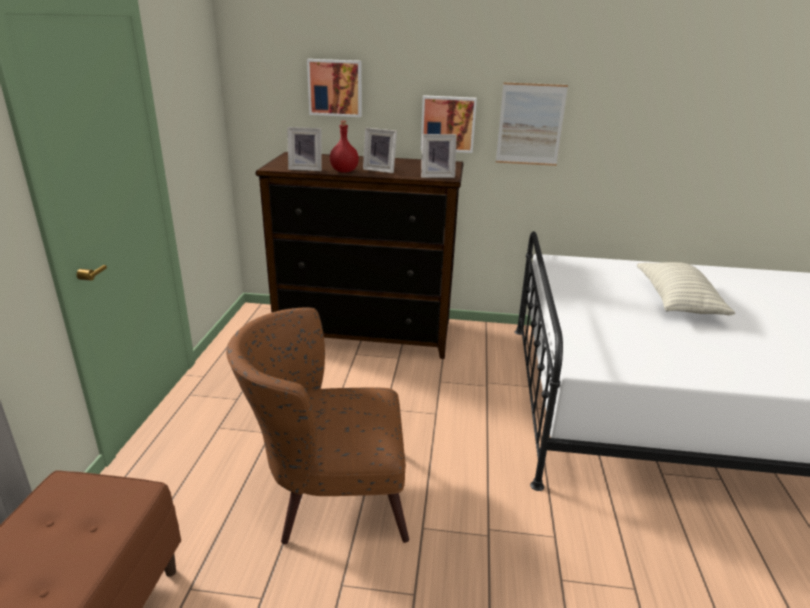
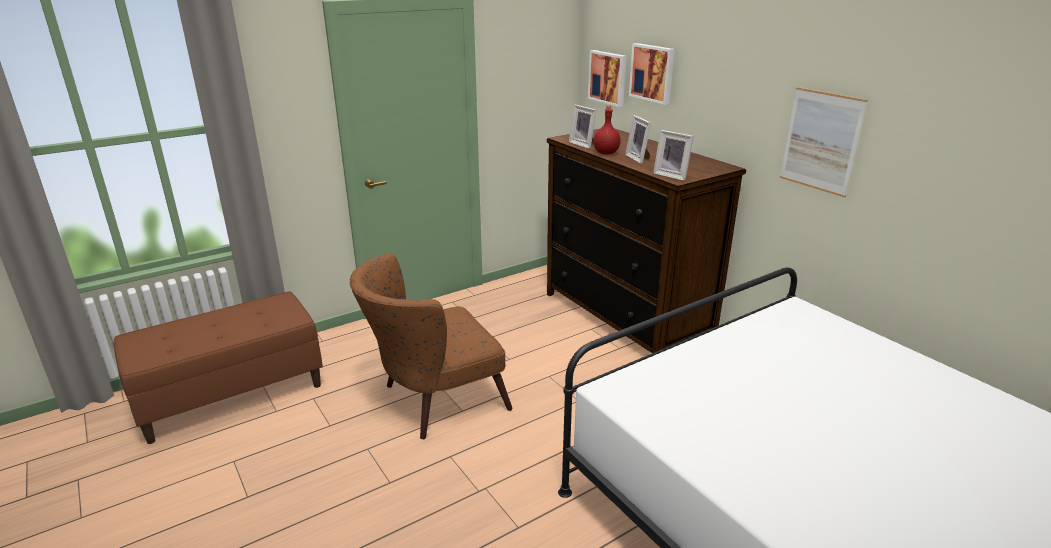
camera: 50 degrees right, 0 degrees up
(328, 494) = (433, 401): brown armchair -> brown armchair turned 75 degrees counterclockwise
(448, 124) = (739, 124): picture -> picture (608, 77)
(677, 302) = (854, 405): pillow -> none

